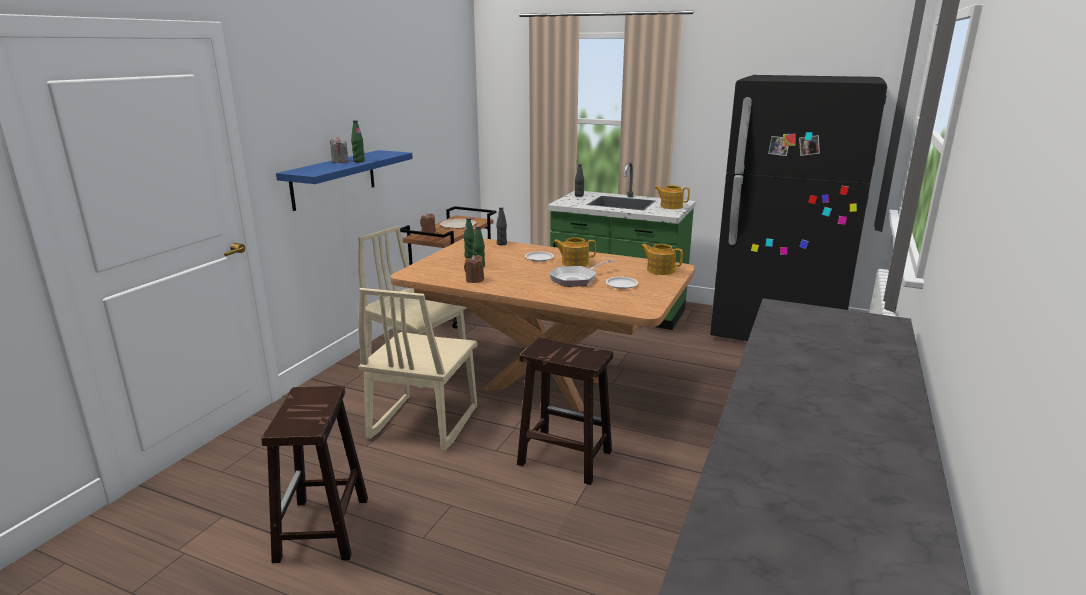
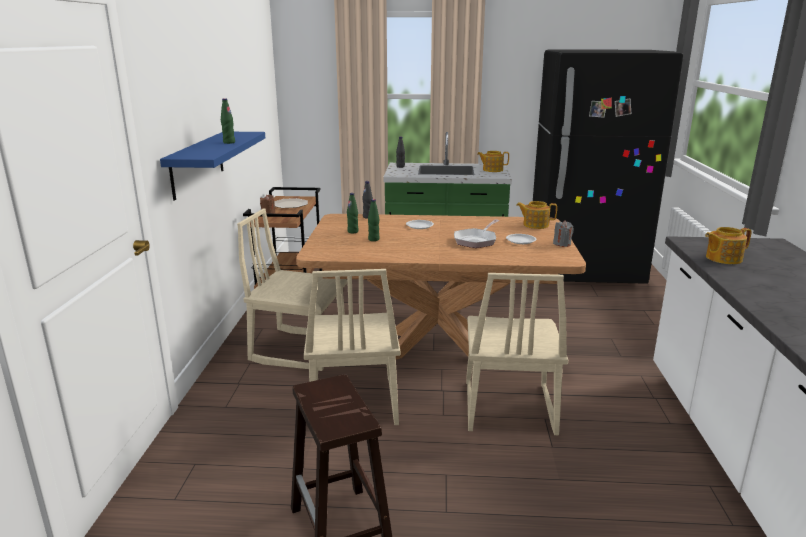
camera: 20 degrees left, 0 degrees up
(340, 161) = (208, 143): grey candle -> grey candle (562, 244)
(474, 280) = (386, 252): brown candle -> none
(563, 457) = (507, 408): brown stool -> beige chair
(574, 263) = (456, 227): teapot -> teapot (722, 258)

